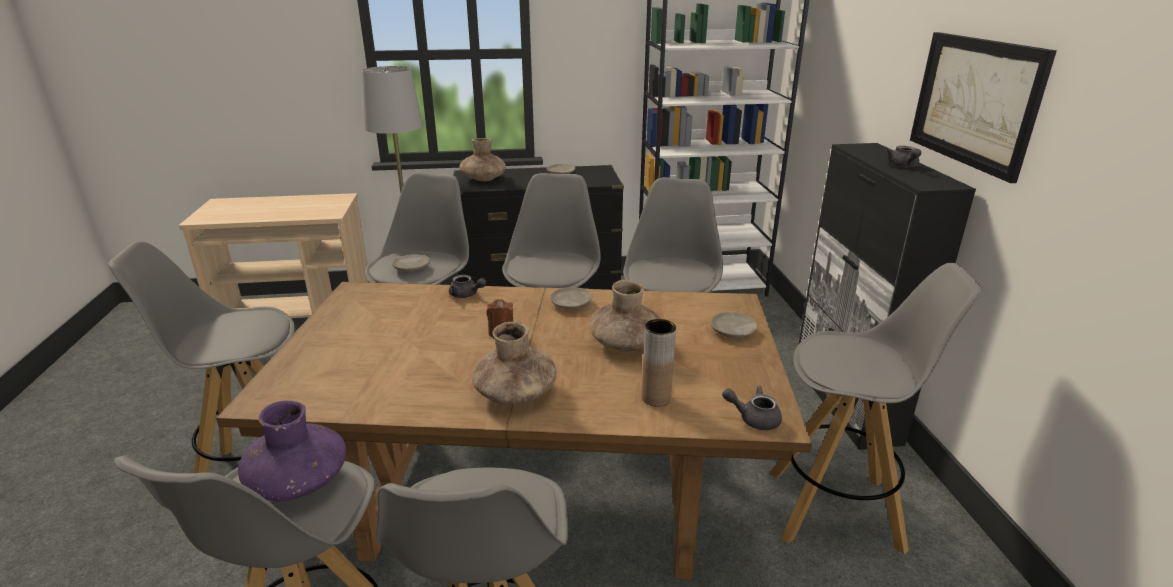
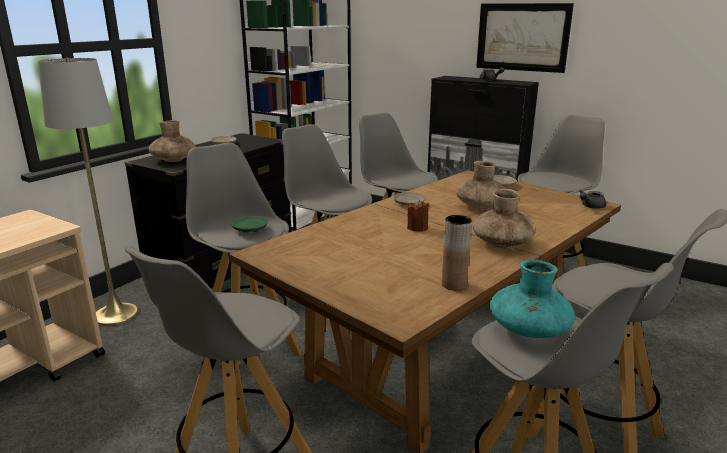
camera: 50 degrees left, 5 degrees down
(299, 481) = (528, 329): purple vase -> turquoise vase
(412, 268) = (250, 229): beige plate -> green plate
(466, 295) = (342, 223): grey teapot -> none
(656, 398) = (548, 217): brown vase -> brown vase (454, 284)

